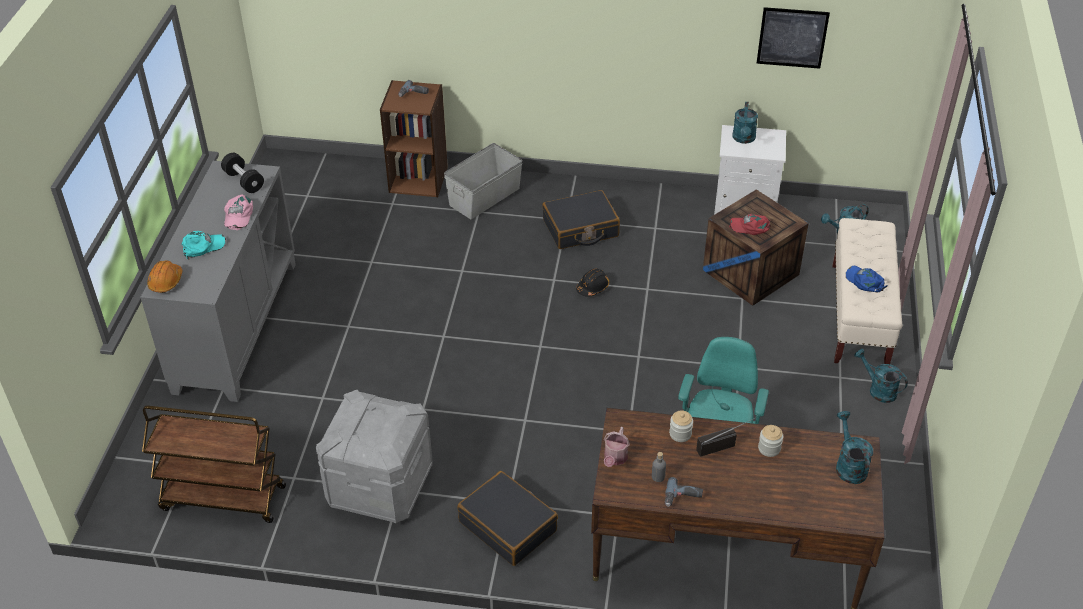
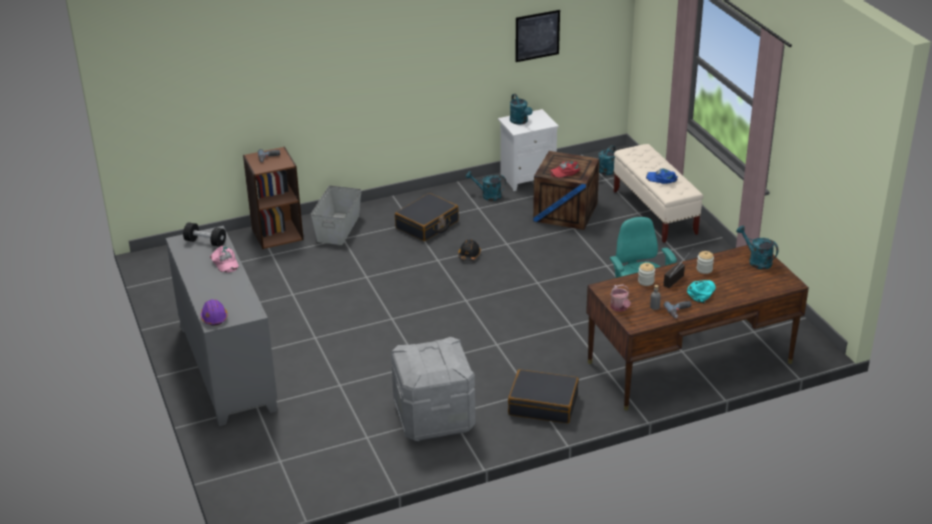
camera: 30 degrees left, 10 degrees down
(166, 281) = (214, 317): orange hard hat -> purple hard hat
(203, 246) = (219, 288): turquoise cap -> turquoise cap (701, 292)
(222, 498) = (325, 469): brown cart -> none
(878, 389) = (701, 247): turquoise watering can -> turquoise watering can (488, 196)

